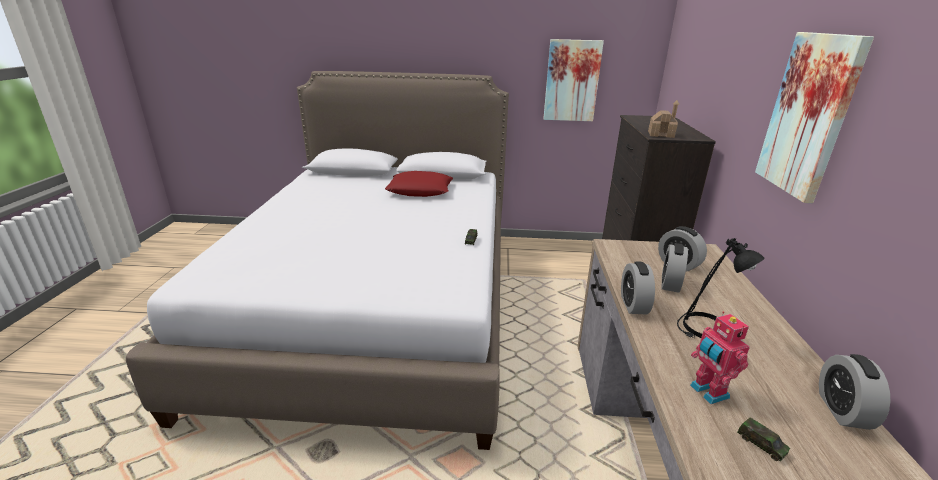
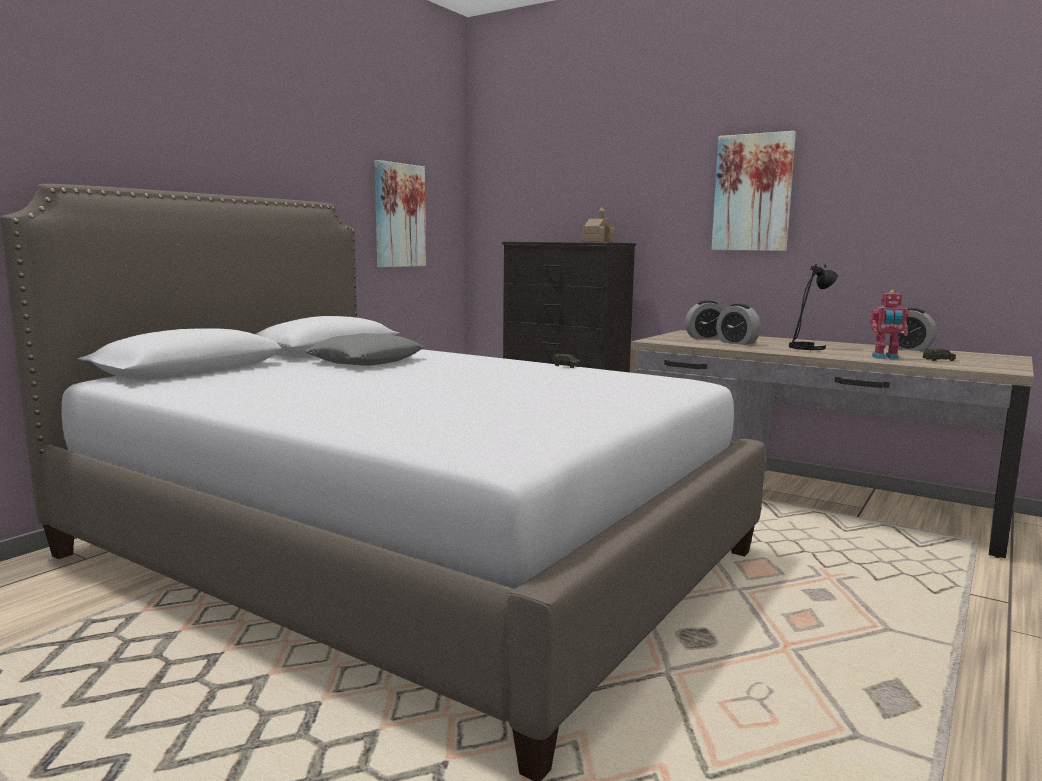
camera: 60 degrees left, 15 degrees down
(420, 190) = (366, 360): red pillow -> grey pillow
(633, 305) = (764, 351): alarm clock -> none

